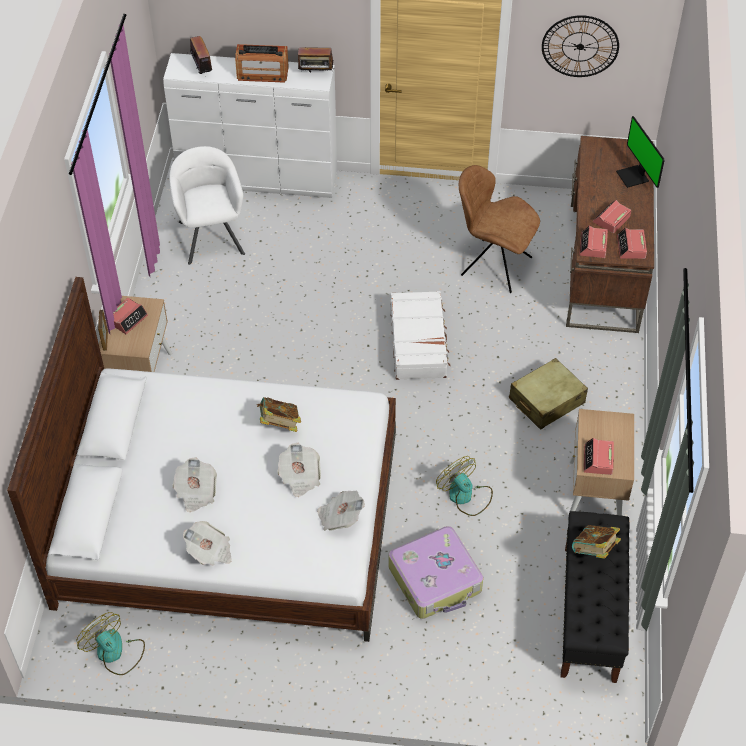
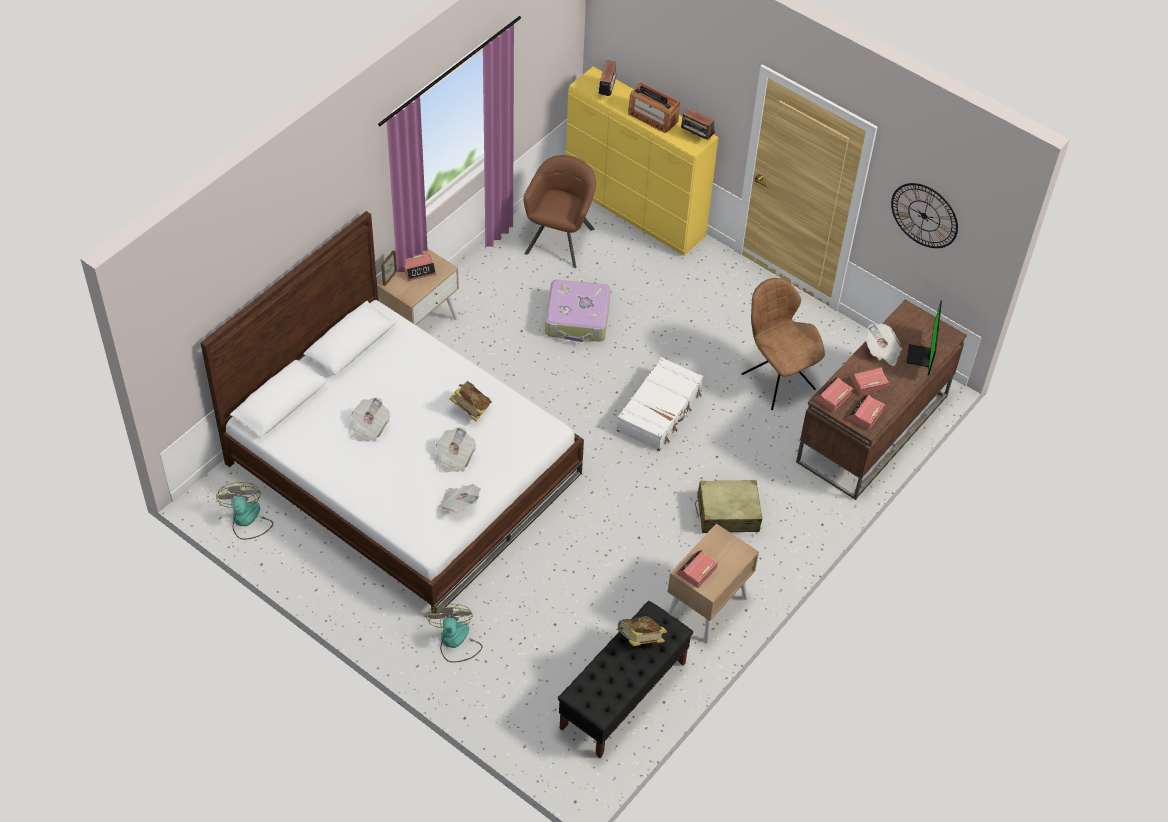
camera: 30 degrees right, 0 degrees up
(210, 551) = (345, 476): newspaper -> newspaper (882, 351)
(212, 237) = (560, 240): white armchair -> brown armchair
(258, 181) = (634, 212): white dresser -> yellow dresser
(436, 579) = (522, 601): suitcase -> suitcase (578, 319)
(465, 496) = (598, 552): fan -> fan (455, 641)

